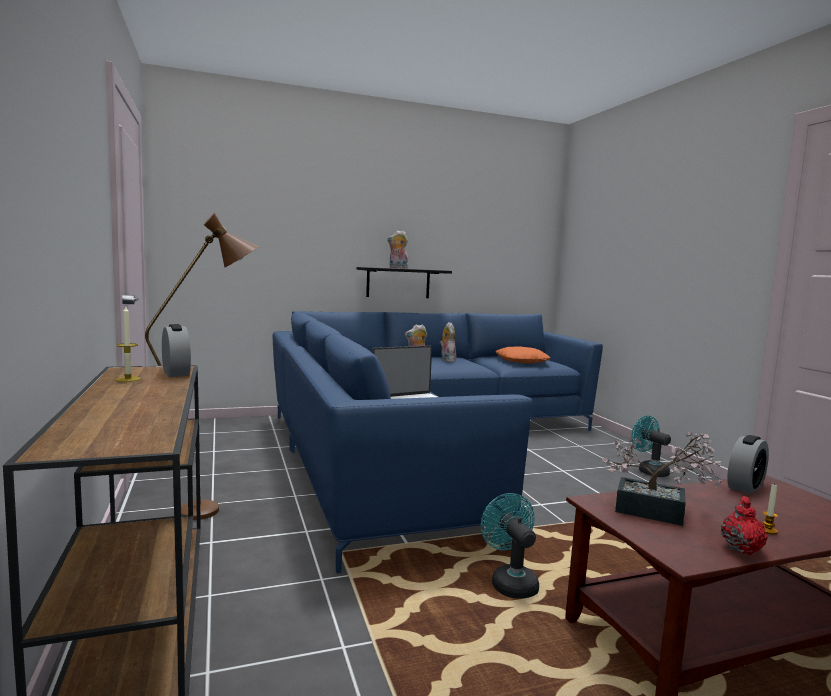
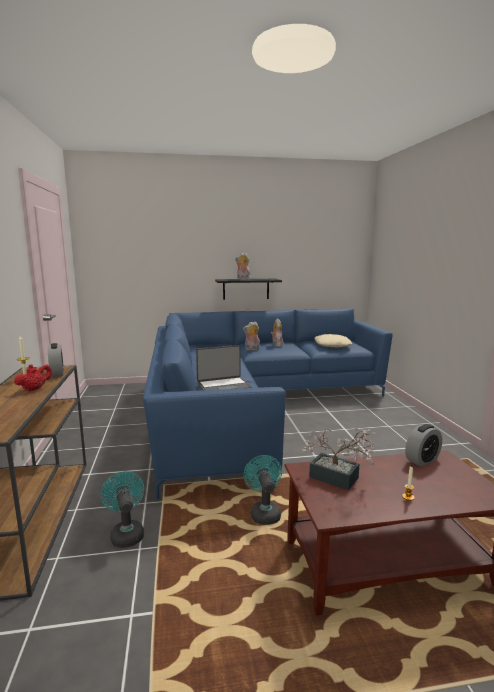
camera: 10 degrees right, 5 degrees up
(214, 509) = (99, 451): brown floor lamp -> none
(522, 361) = (332, 345): orange pillow -> beige pillow
(649, 470) = (410, 431): turquoise fan -> turquoise fan (126, 533)
(741, 548) = (376, 510): red teapot -> red teapot (34, 389)

